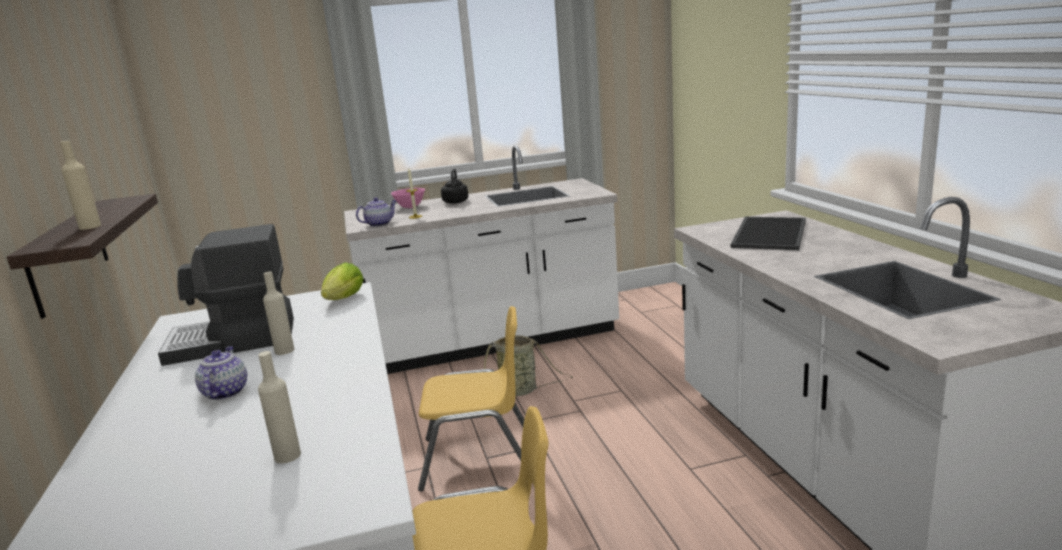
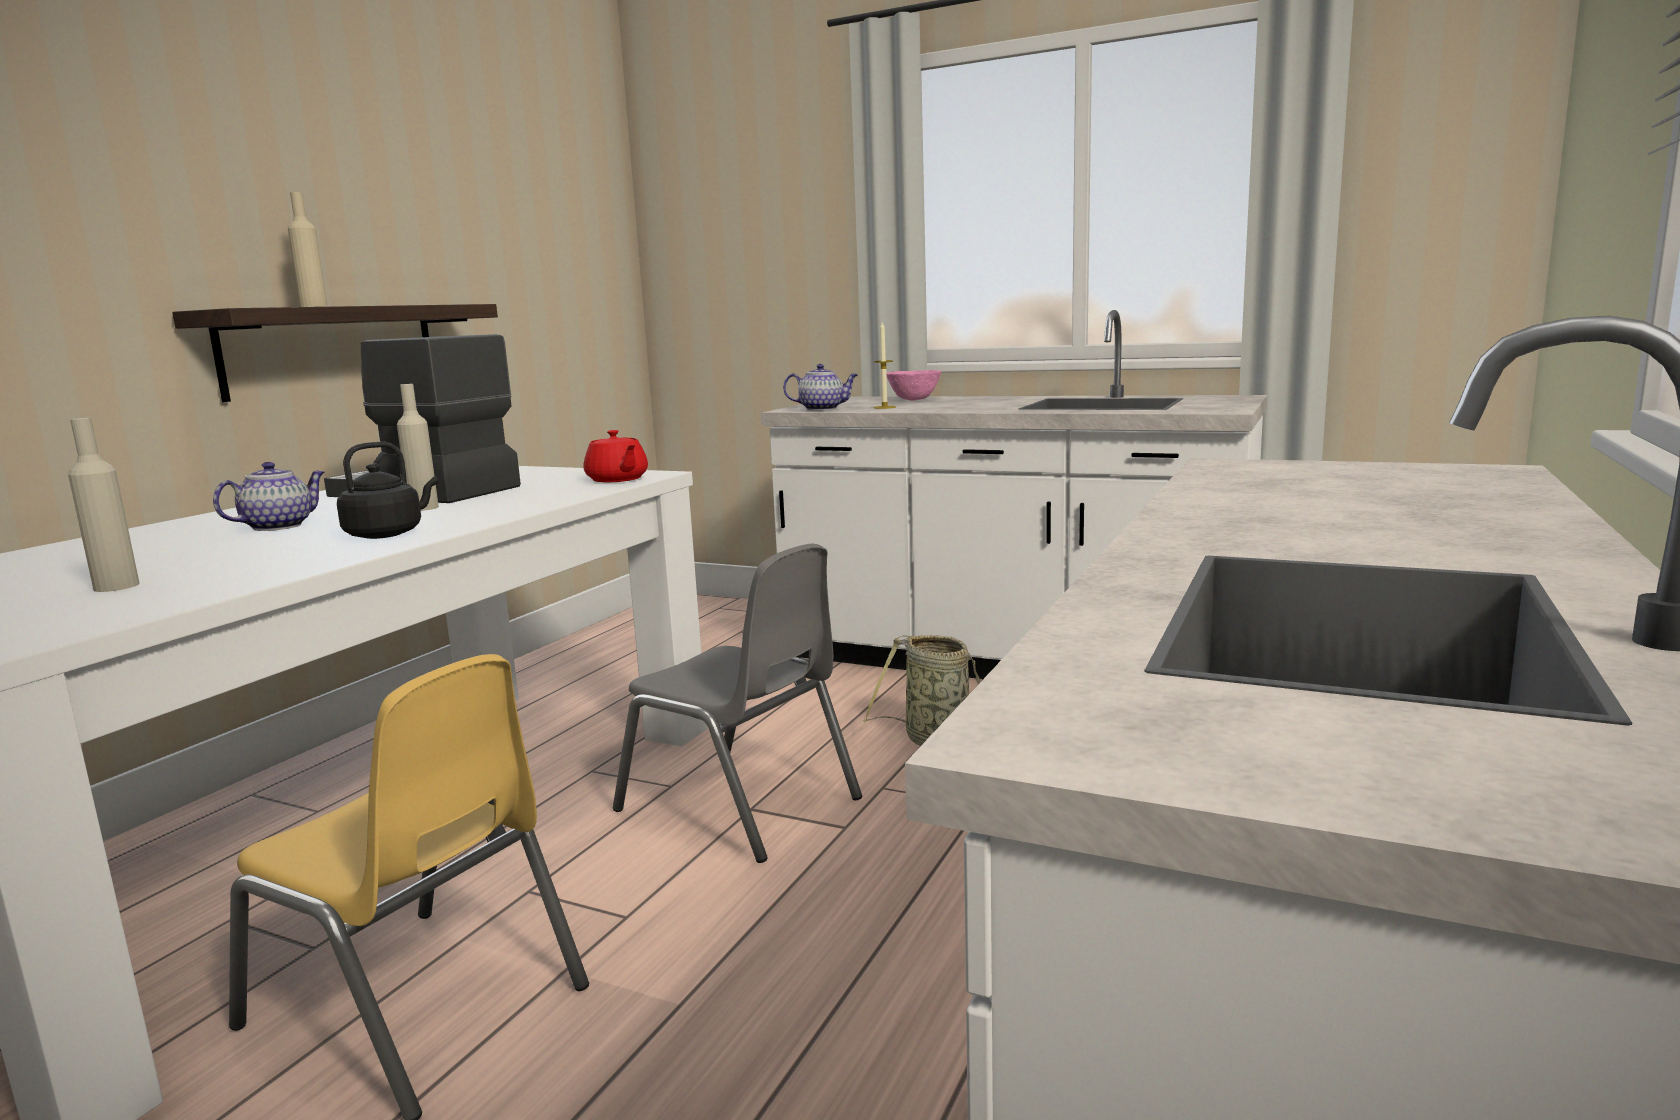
camera: 40 degrees right, 5 degrees down
(344, 298) = (617, 480): lettuce -> red teapot
(456, 201) = (986, 400): black kettle -> black kettle (388, 534)
(478, 458) = (740, 805): yellow chair -> grey chair
(768, 233) = (1356, 487): tray -> none

